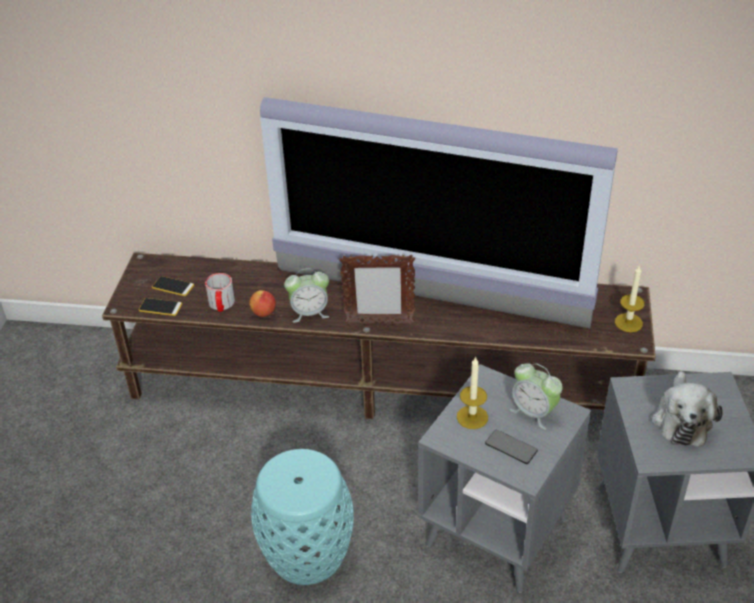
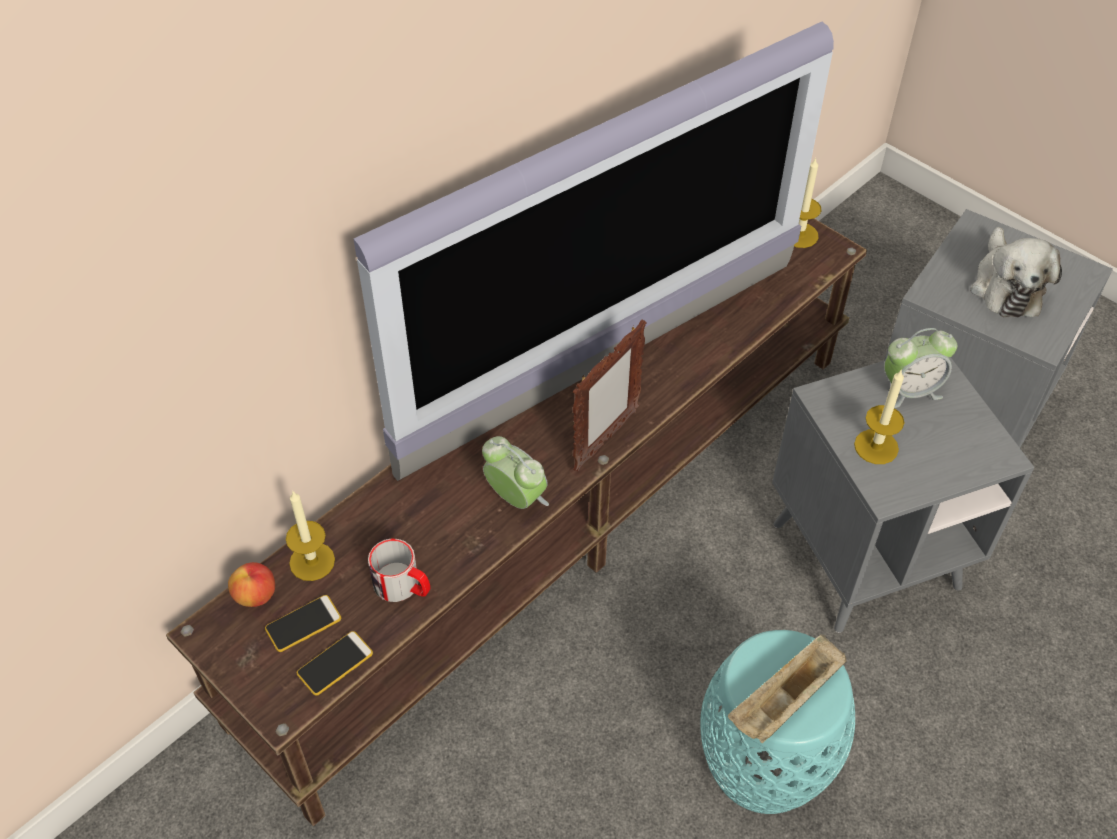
camera: 55 degrees left, 10 degrees up
(209, 270) = (312, 561): none -> candle
(263, 312) = (467, 547): apple -> apple (256, 595)
(285, 483) = (785, 701): none -> beige tray
(309, 313) = (516, 498): alarm clock -> alarm clock turned 75 degrees counterclockwise
(511, 447) = (949, 442): phone -> none
(681, 419) = (1006, 286): plush toy -> plush toy turned 45 degrees clockwise

